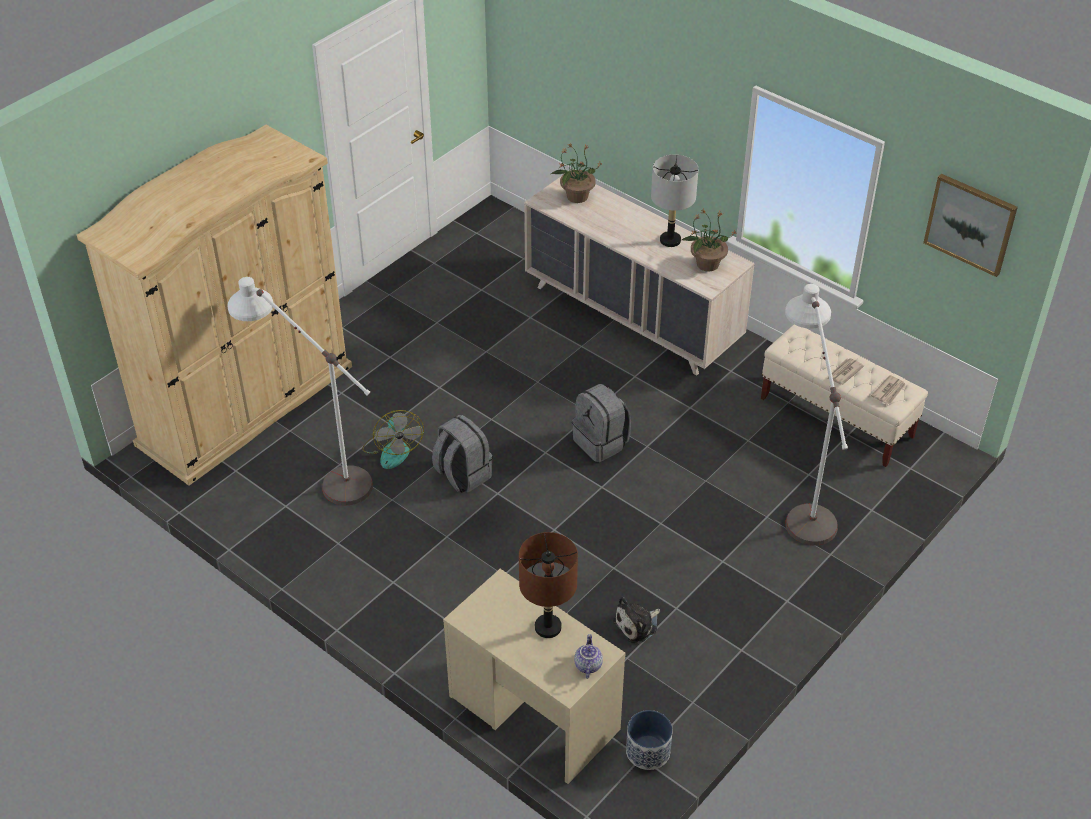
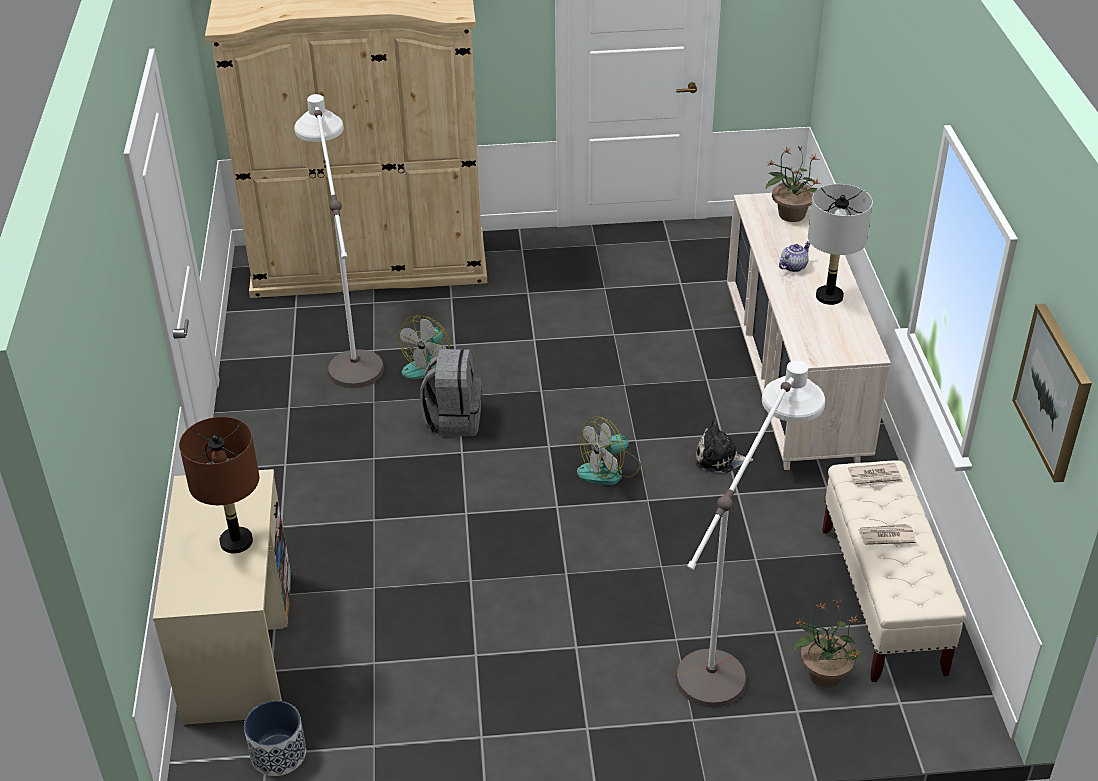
camera: 45 degrees right, 5 degrees down
(587, 665) = (218, 595): teapot -> teapot (793, 266)
(601, 442) = (609, 470): grey backpack -> fan
(637, 625) = (422, 643): plush toy -> plush toy (719, 458)
(706, 264) = (836, 336): potted plant -> potted plant (824, 674)
(889, 391) = (912, 585): newspaper -> newspaper (875, 477)

